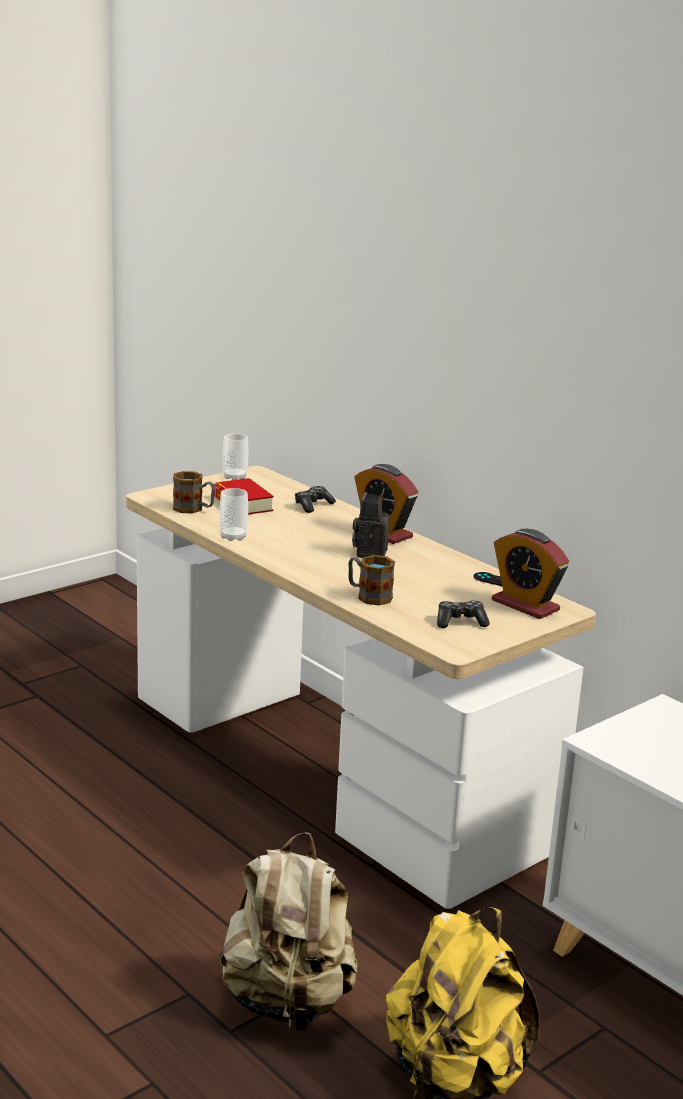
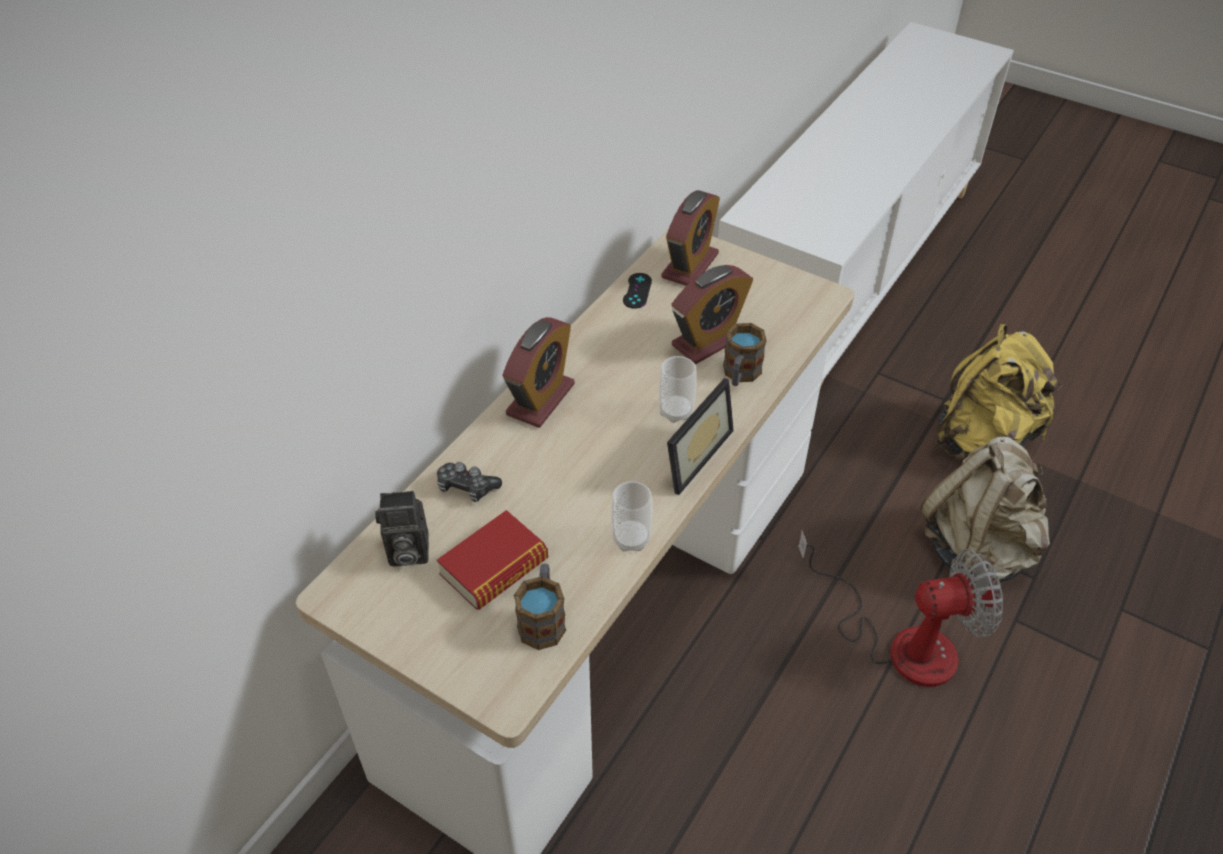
camera: 105 degrees left, 25 degrees up
(210, 909) = (901, 642): none -> fan
(235, 477) = (371, 613): cup -> cup (675, 412)
(295, 565) = (690, 454): none -> picture frame
(369, 552) = (612, 398): camera -> camera (406, 552)
(417, 593) = (708, 341): none -> alarm clock
(460, 622) = (760, 301): game controller -> none

